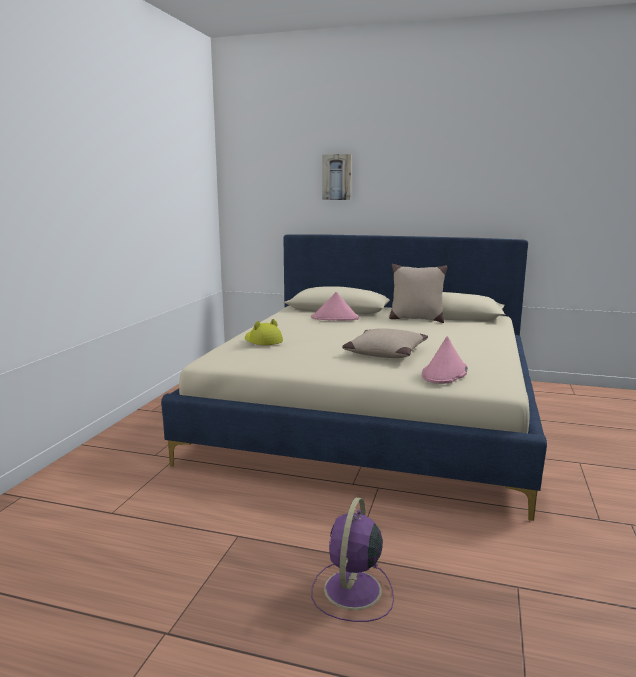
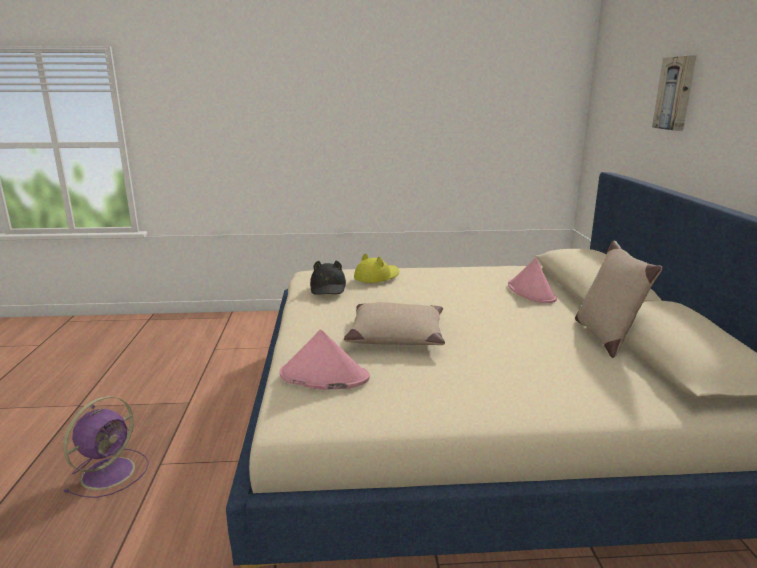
camera: 70 degrees right, 5 degrees up
(270, 355) = (328, 287): none -> black hat
(352, 591) = (110, 472): purple fan -> purple fan turned 120 degrees clockwise

